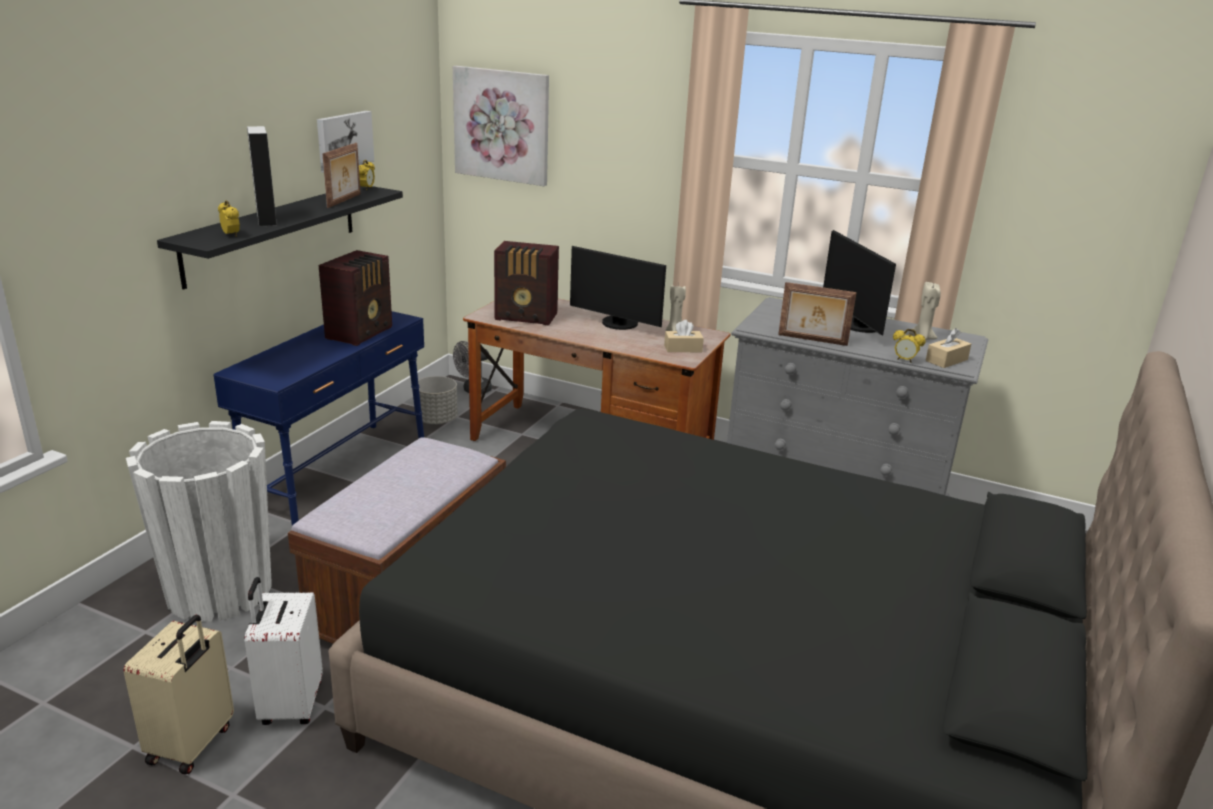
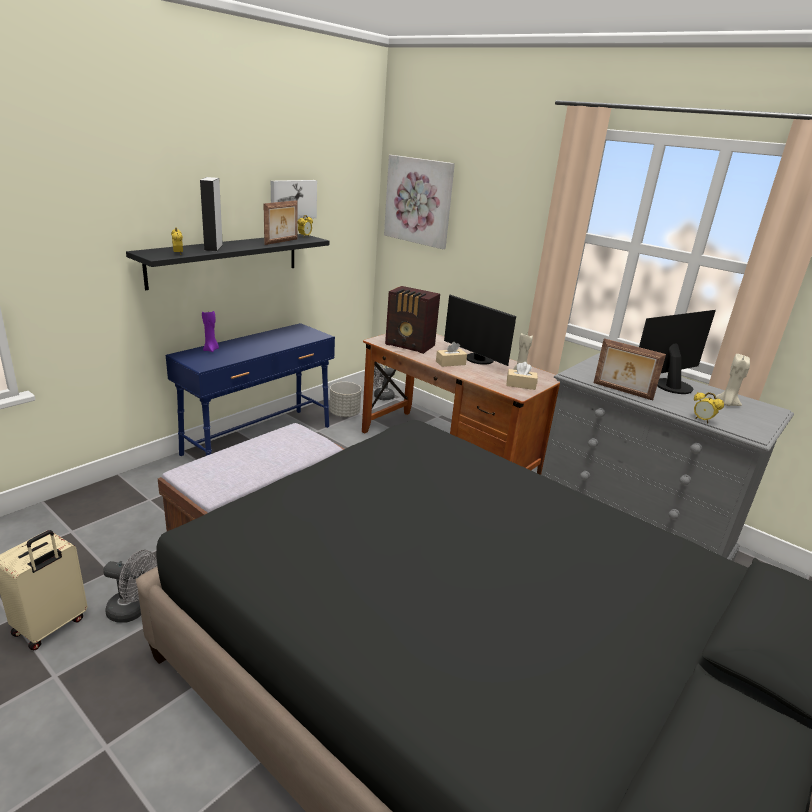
camera: 15 degrees right, 0 degrees up
(219, 590) = (135, 511): white planter -> none
(272, 358) = (211, 350): none -> purple candle
(290, 704) = (133, 610): white suitcase -> grey fan
(361, 333) = (284, 341): radio -> none
(857, 325) = (669, 385): monitor -> monitor turned 60 degrees clockwise
(946, 360) = (744, 426): beige tissue box -> beige tissue box (450, 363)

